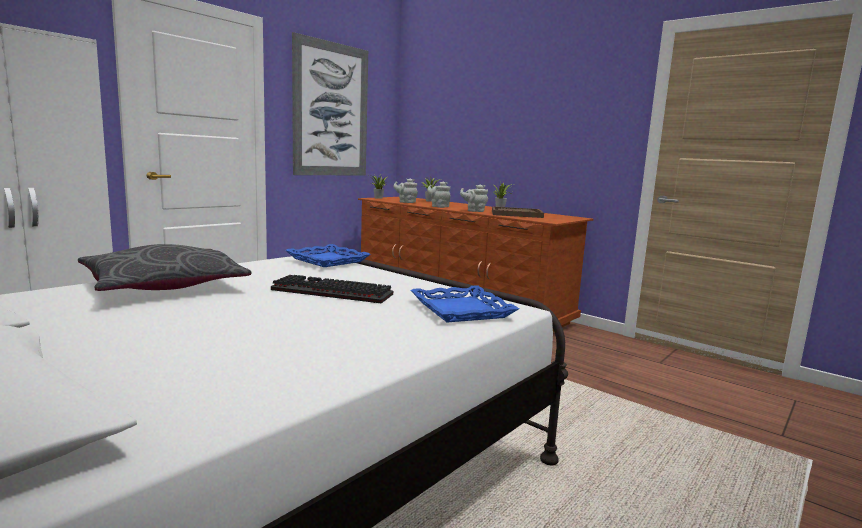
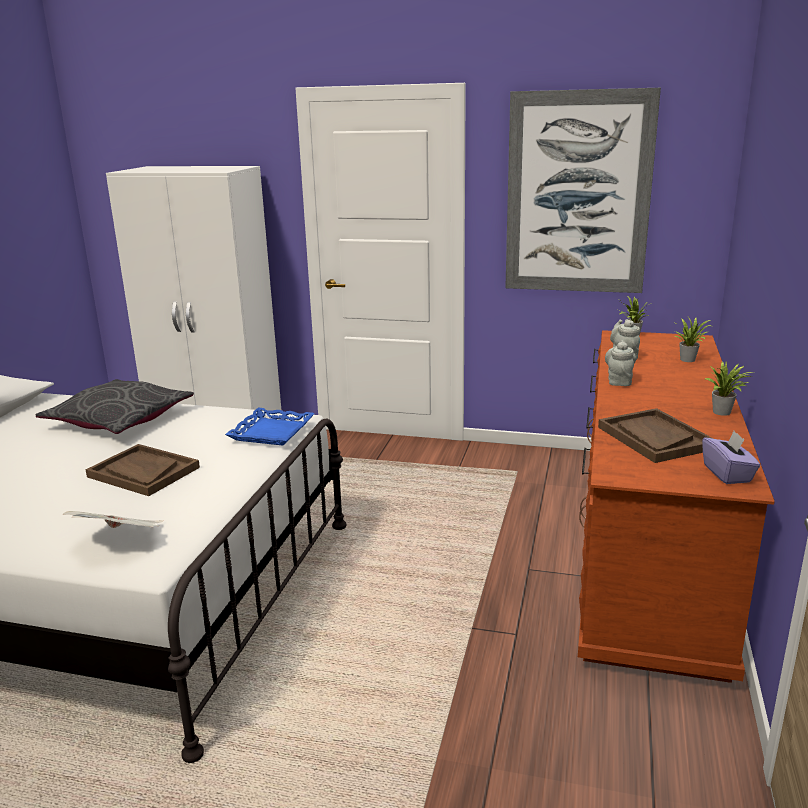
camera: 65 degrees right, 10 degrees up
(329, 293) = (143, 472): keyboard -> brown tray
(460, 310) = (121, 540): blue tray -> newspaper
(474, 211) = (622, 408): grey teapot -> none
(564, 216) = (727, 474): none -> purple tissue box

